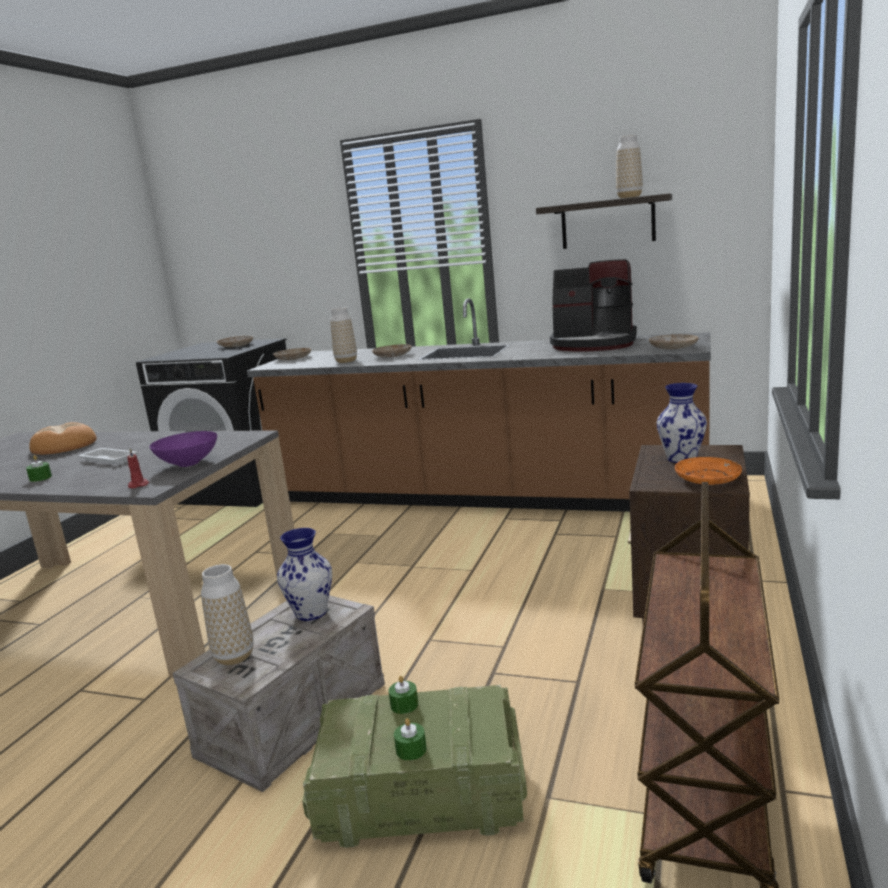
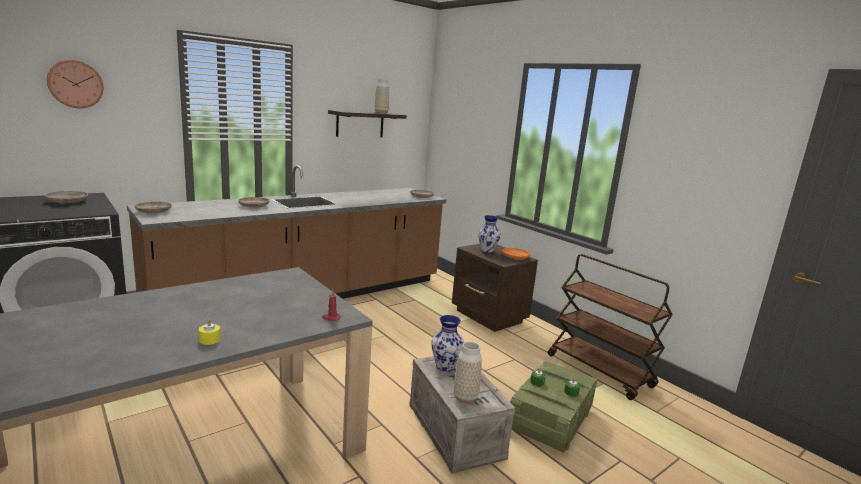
camera: 60 degrees left, 0 degrees up
(40, 478) = (209, 340): green candle -> yellow candle
(65, 446) = (112, 316): bread -> none
(108, 459) = (223, 312): white tray -> none
(187, 463) = (313, 298): purple bowl -> none
(259, 224) = (75, 84): none -> wall clock
(346, 361) = (227, 212): vase -> none
(594, 344) = (374, 195): coffee machine -> none

